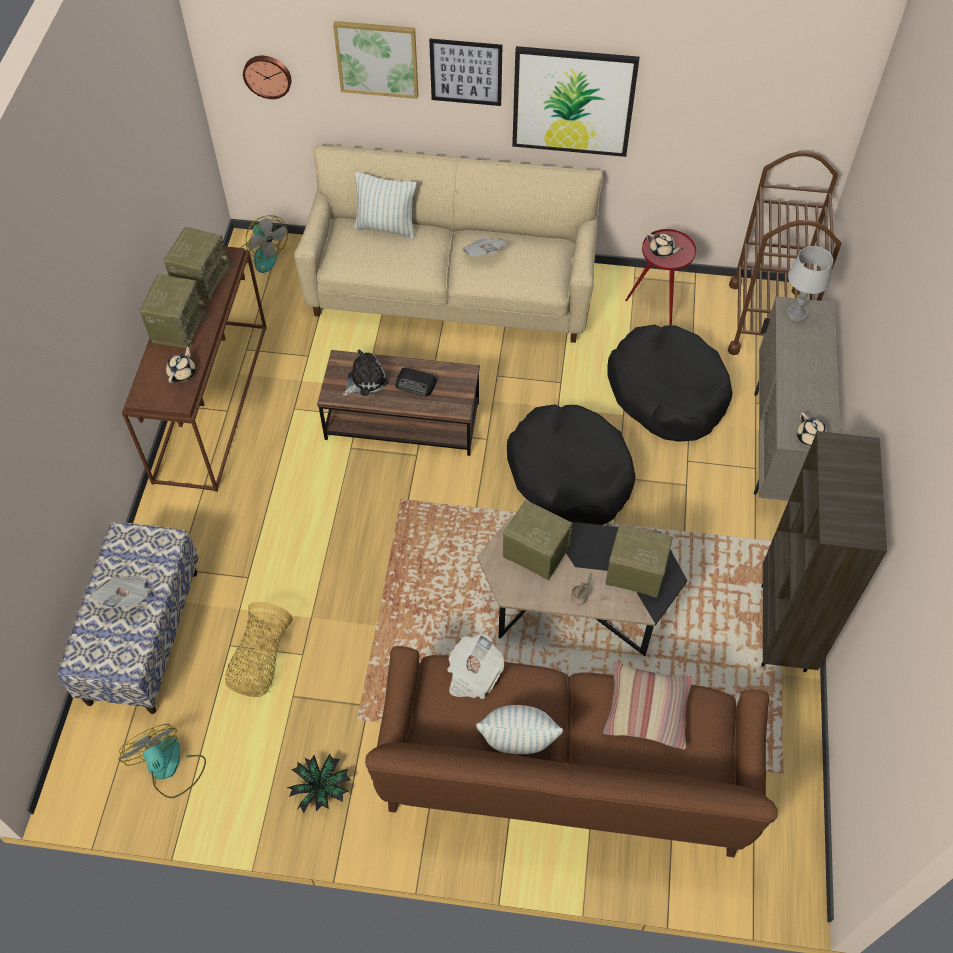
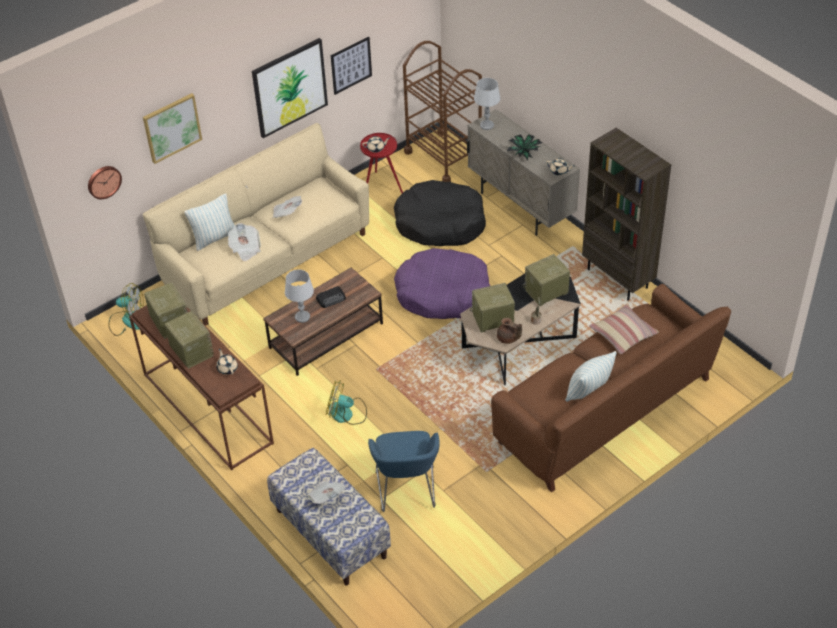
camera: 45 degrees left, 10 degrees down
(169, 768) = (427, 570): fan -> fan (346, 414)
(260, 661) = (406, 491): basket -> blue armchair
(321, 789) = (510, 512): potted plant -> potted plant (524, 153)
(365, 380) = (302, 317): plush toy -> grey table lamp
(466, 72) = (226, 105): picture -> picture (351, 65)
(473, 675) = (536, 383): newspaper -> newspaper (245, 249)
(522, 591) = (508, 339): none -> brown teapot
(569, 475) = (443, 293): black dog bed -> purple dog bed

